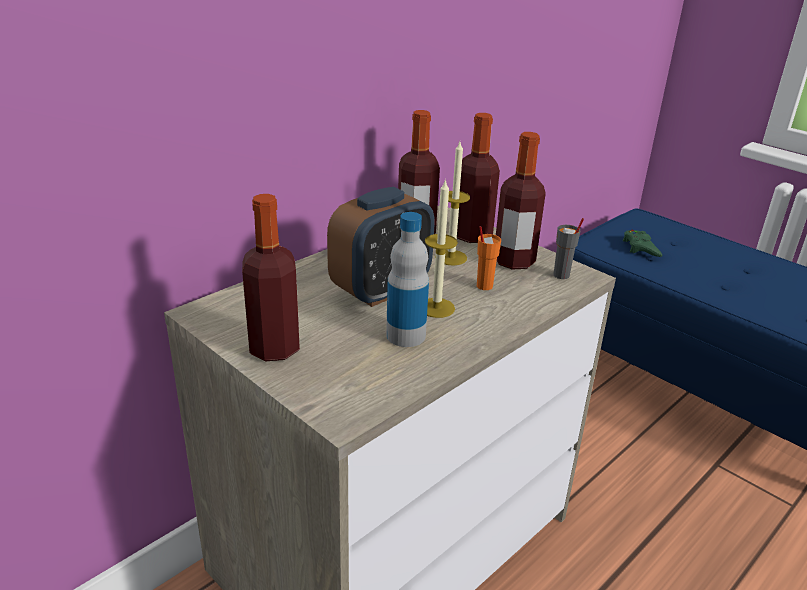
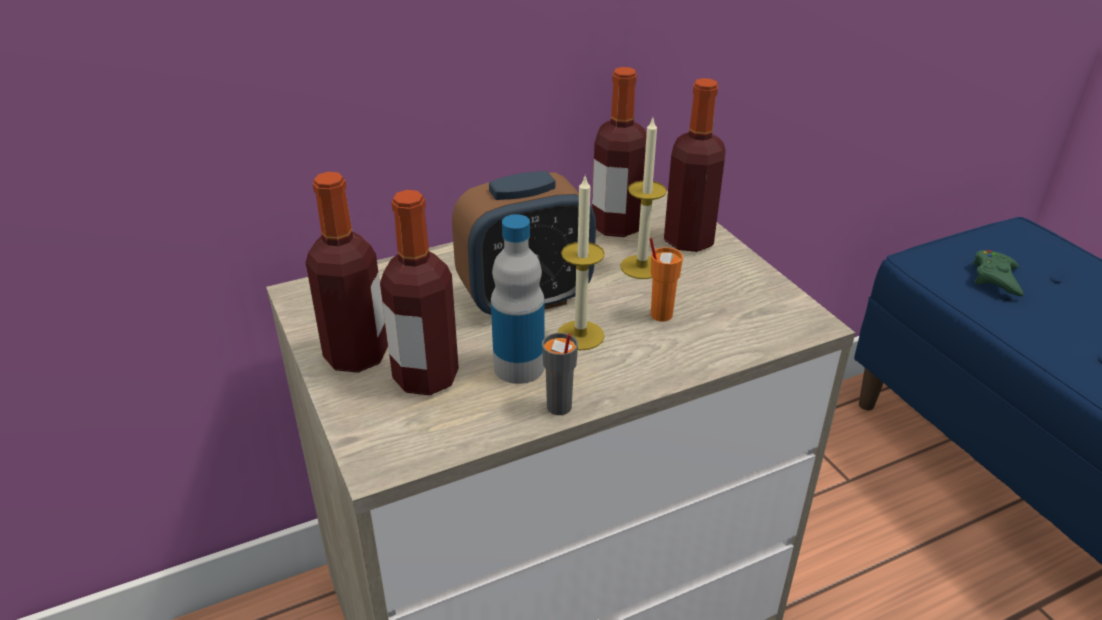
camera: 20 degrees right, 5 degrees up
(514, 261) = (723, 285): bottle -> bottle (426, 377)
(561, 275) = (777, 316): grey cup -> grey cup (559, 407)

